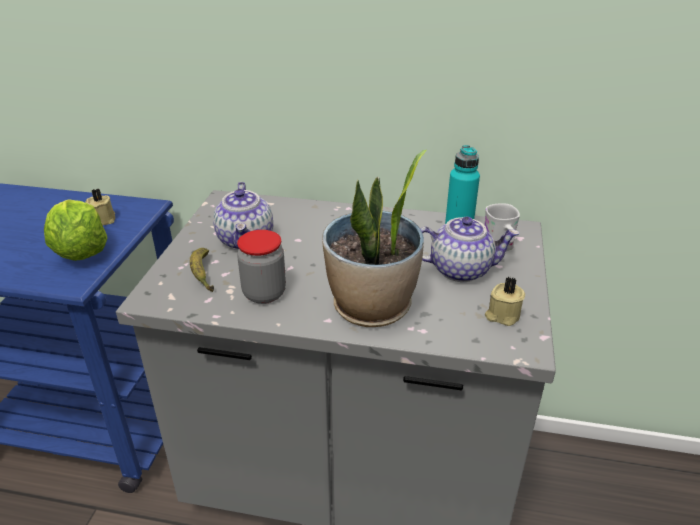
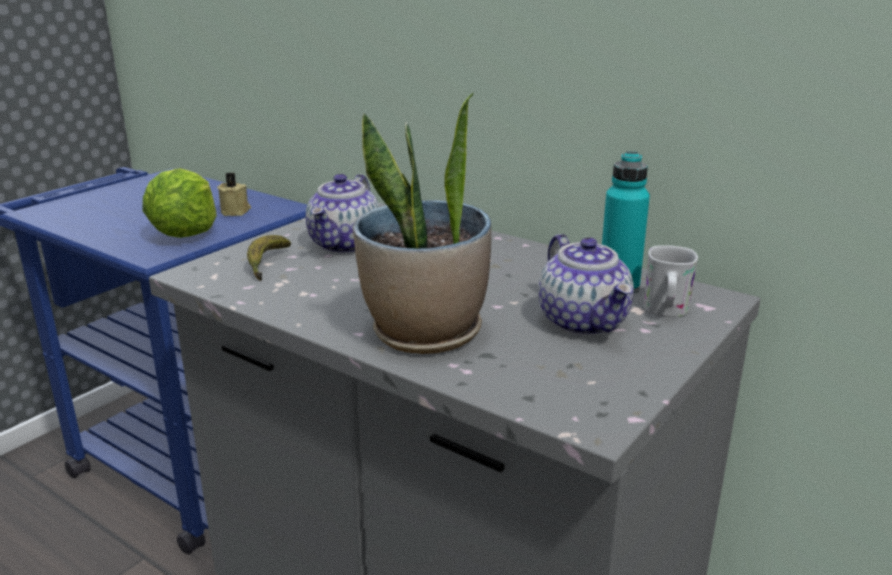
camera: 25 degrees right, 10 degrees down
(264, 293) = (313, 294): jar -> none
(461, 269) = (584, 322): teapot -> teapot turned 45 degrees clockwise
(502, 315) = (595, 381): beige candle -> none

